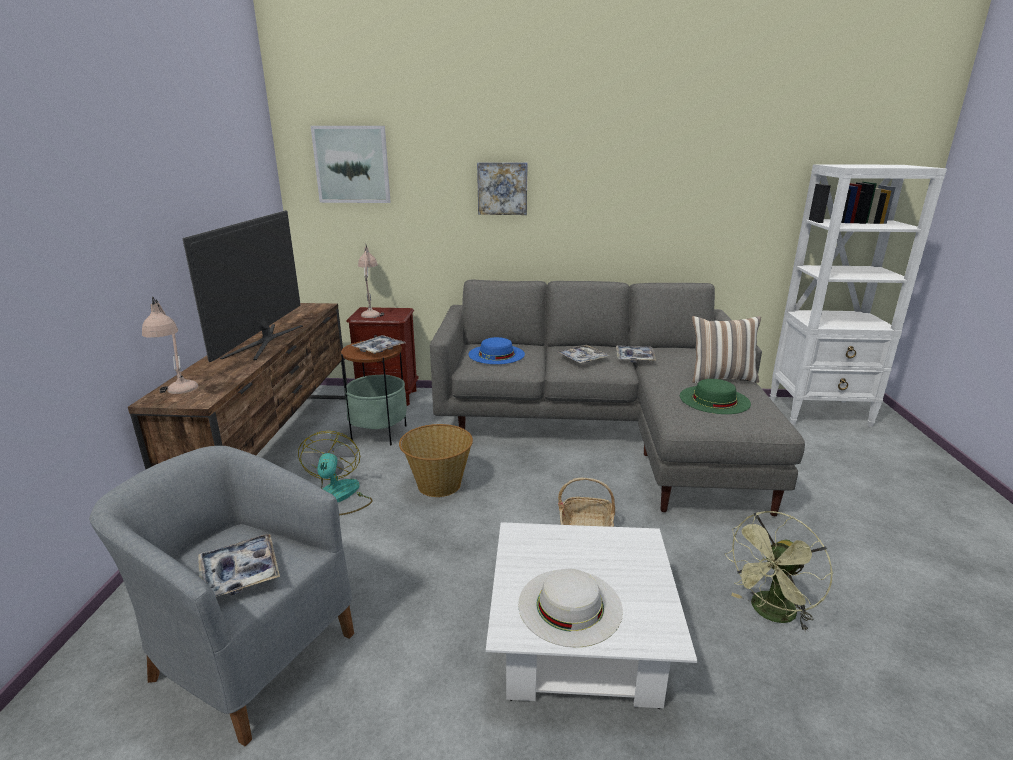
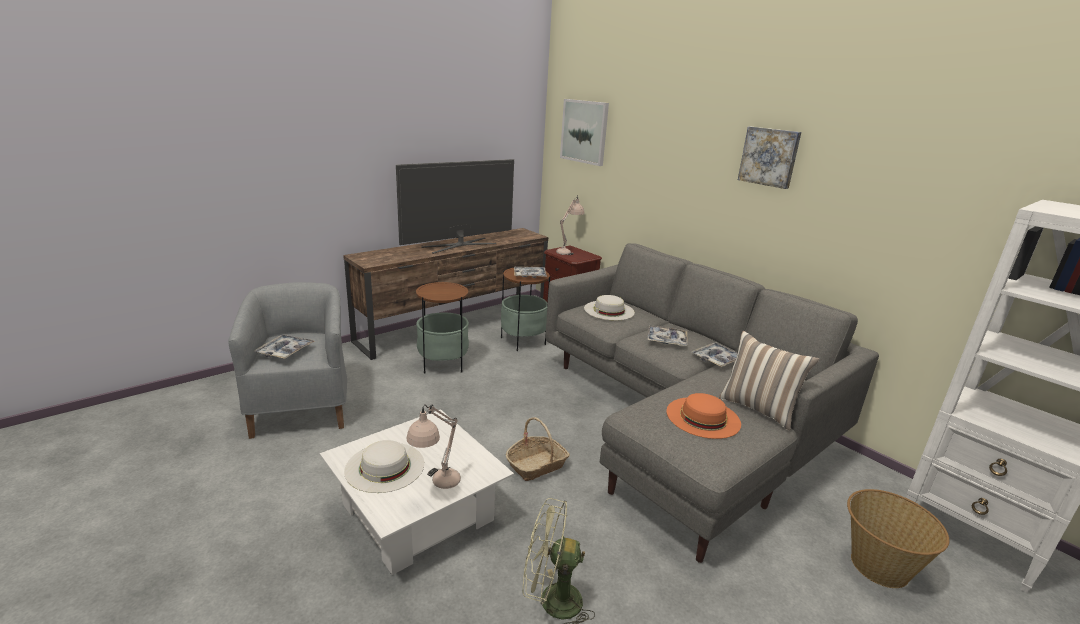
camera: 45 degrees right, 0 degrees up
(179, 394) = (369, 257): beige table lamp -> beige table lamp (436, 487)
(338, 498) = (443, 364): fan -> side table
(438, 485) = (501, 387): basket -> basket (878, 566)
(496, 354) = (609, 310): blue hat -> white hat
(502, 188) = (681, 168): picture -> picture (769, 157)
(714, 399) = (703, 417): green hat -> orange hat

